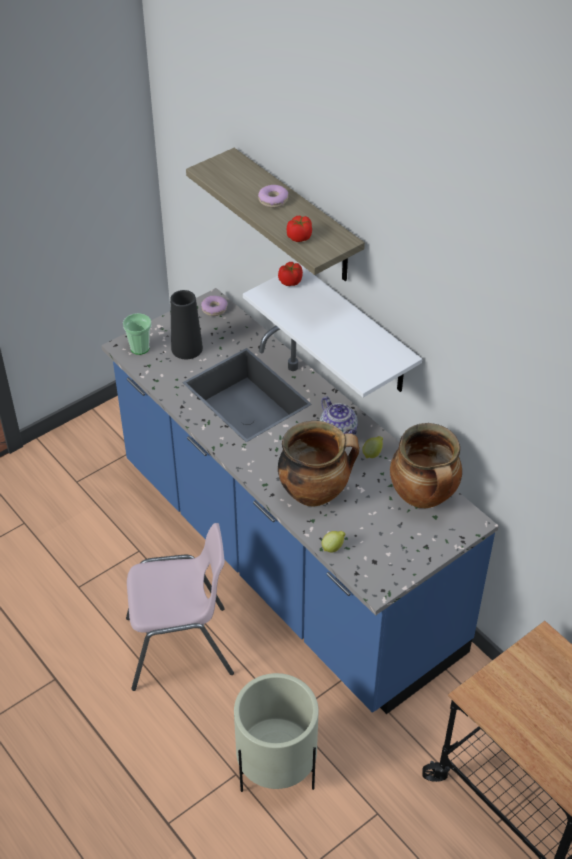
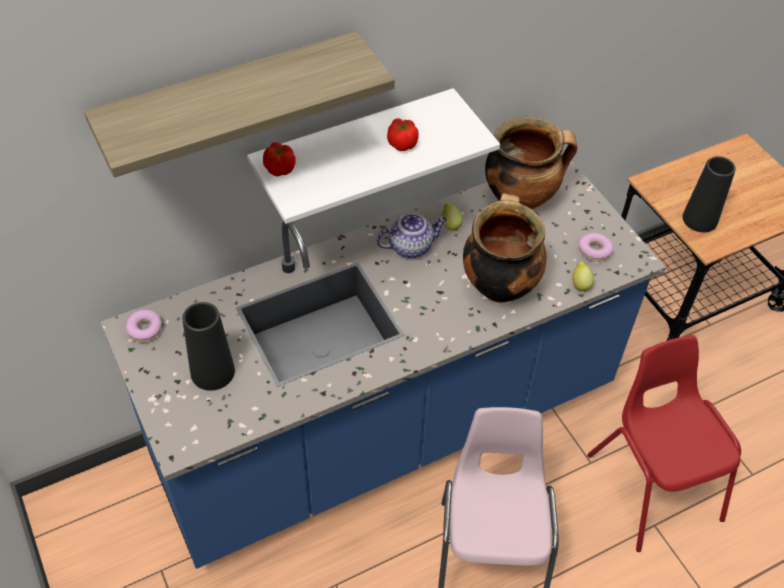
camera: 80 degrees left, 5 degrees up
(140, 348) = (190, 427): cup -> none
(273, 200) = (235, 91): donut -> donut (594, 251)
(277, 771) = (652, 486): beige planter -> red chair
(299, 237) = (327, 81): tomato -> tomato (402, 144)
(509, 687) = (700, 219): none -> black vase

